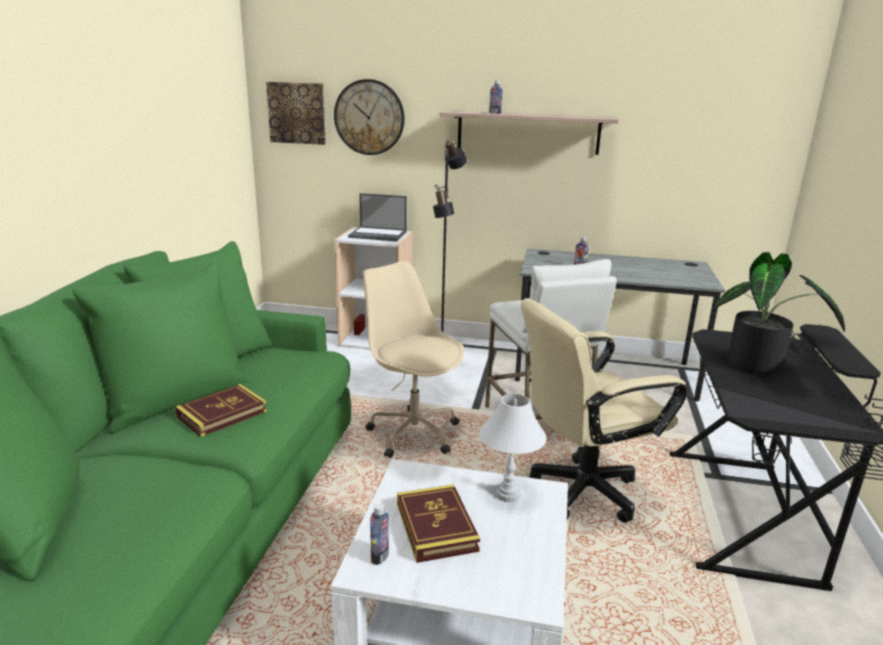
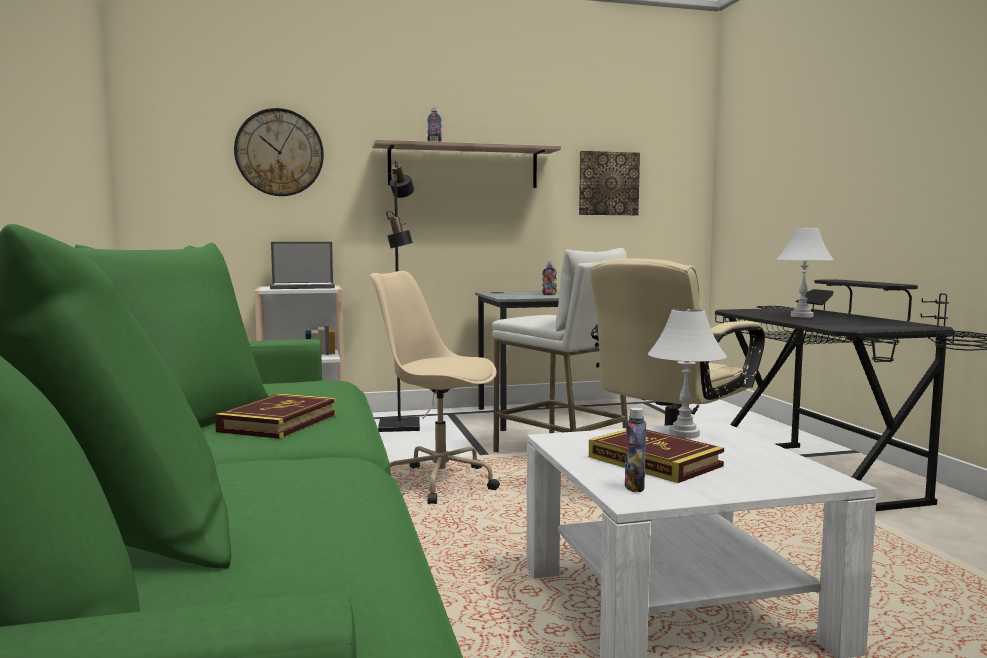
camera: 25 degrees left, 15 degrees down
(297, 113) = (181, 148): picture -> picture (608, 183)
(760, 366) = (801, 316): potted plant -> white table lamp

